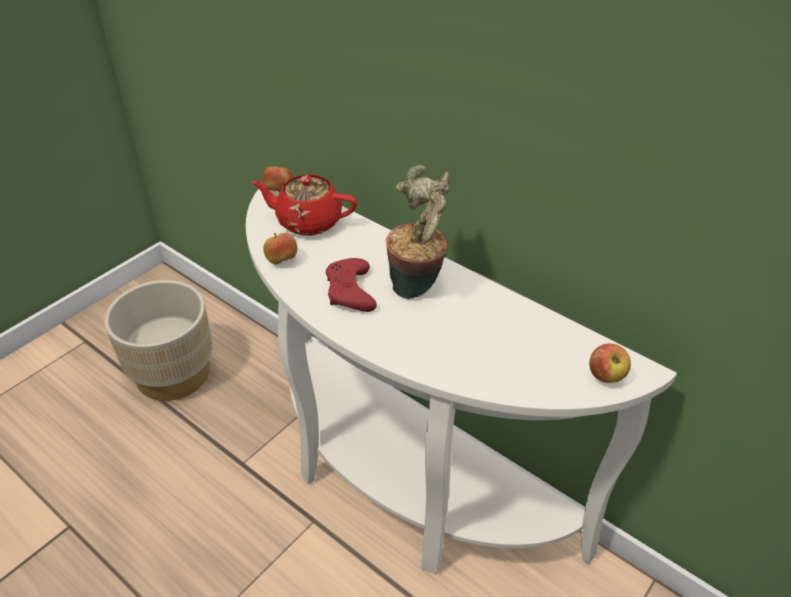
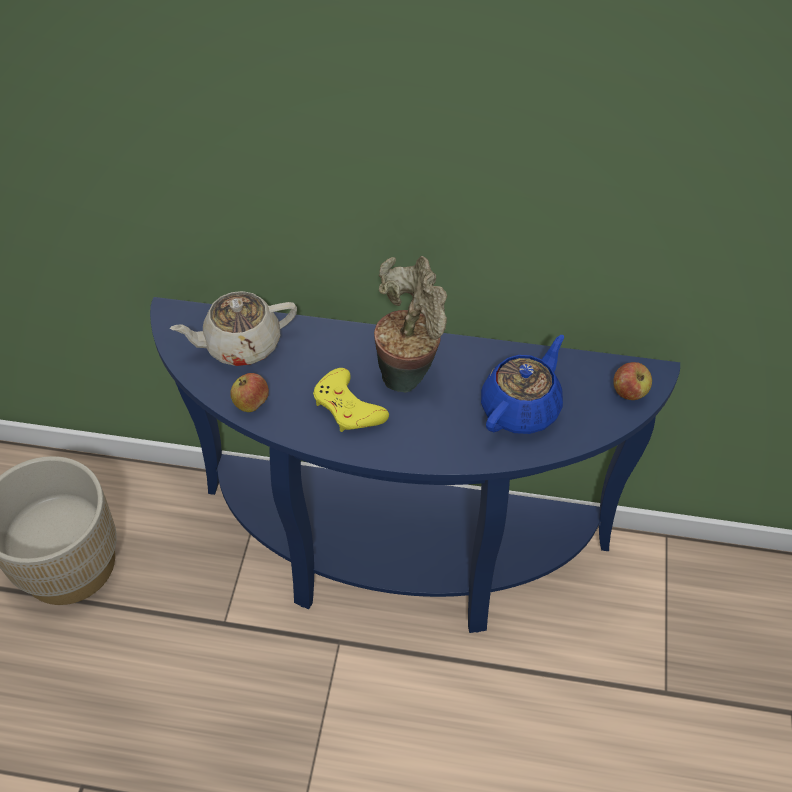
camera: 30 degrees left, 10 degrees up
(279, 191) = (178, 319): apple -> none
(308, 221) = (241, 345): red teapot -> beige teapot
(350, 291) = (348, 407): red game controller -> yellow game controller
(401, 480) = (397, 558): white console table -> blue console table
(494, 348) = (521, 408): none -> blue teapot

